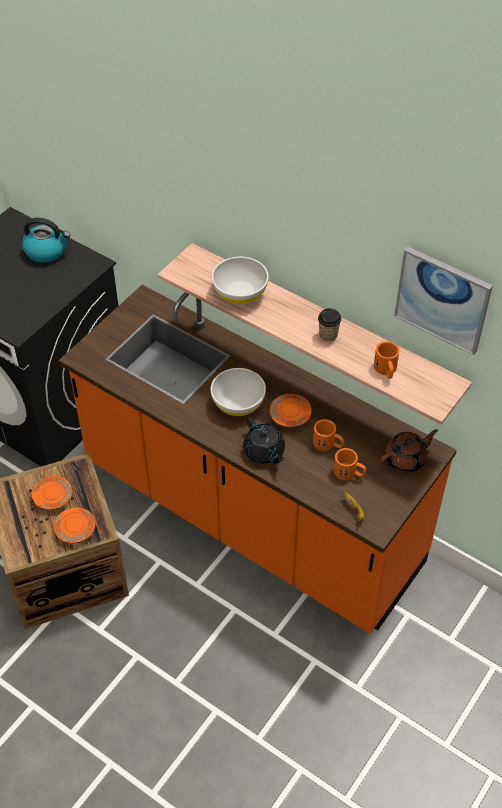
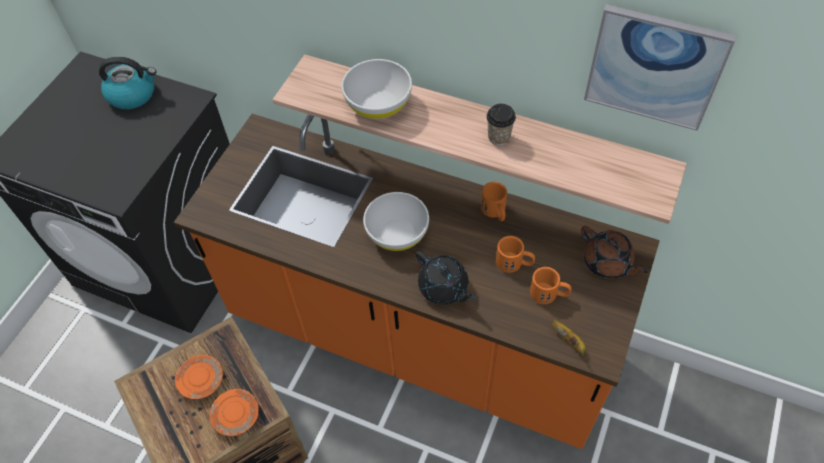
camera: 10 degrees left, 5 degrees up
(290, 416) = (461, 237): orange plate -> none
(386, 370) = (582, 168): orange mug -> orange mug (495, 212)
(406, 459) = (607, 263): brown teapot -> brown teapot turned 90 degrees clockwise

